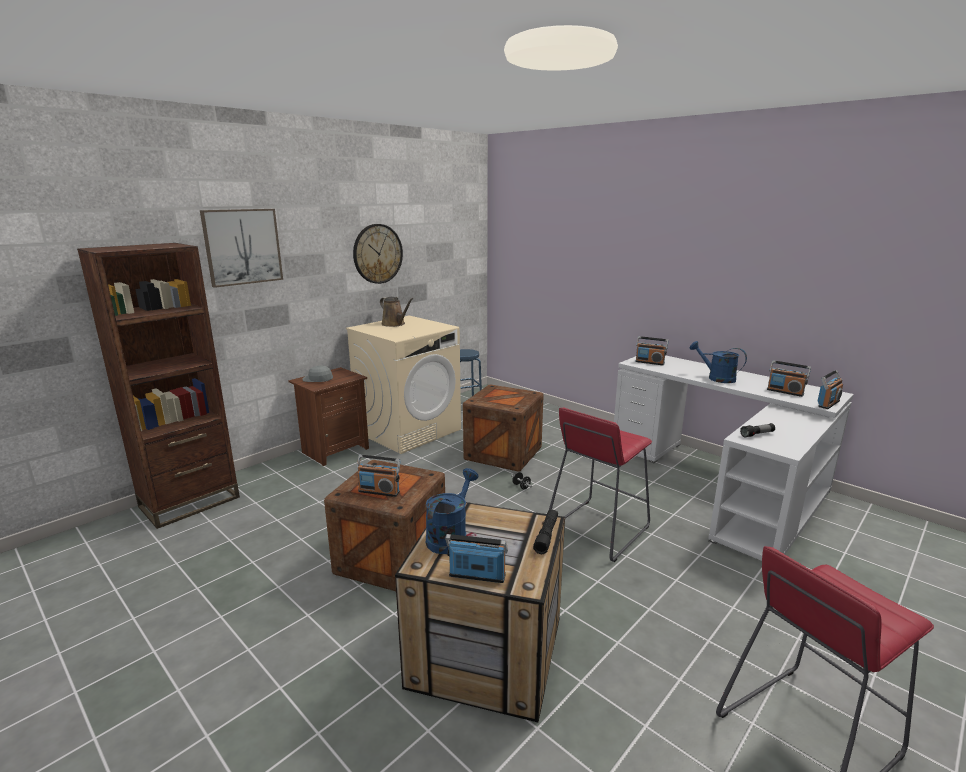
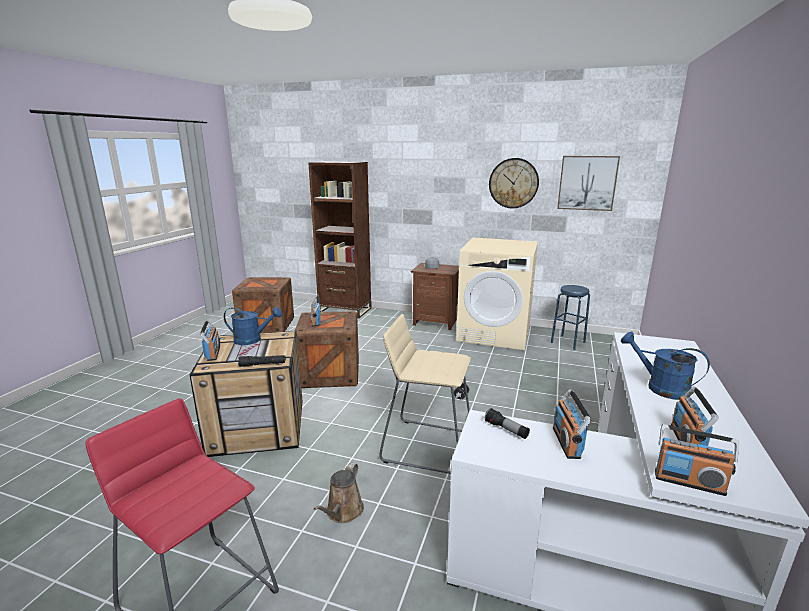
camera: 65 degrees right, 0 degrees up
(242, 246) = (406, 167): picture -> picture (587, 183)
(395, 324) = (503, 243): brown watering can -> brown watering can (343, 512)
(503, 453) = (507, 376): crate -> crate (267, 326)
(597, 529) = (427, 446): red stool -> beige stool
(649, 362) = (647, 346): radio -> radio (567, 442)
(716, 378) = (660, 387): blue watering can -> blue watering can turned 60 degrees counterclockwise

